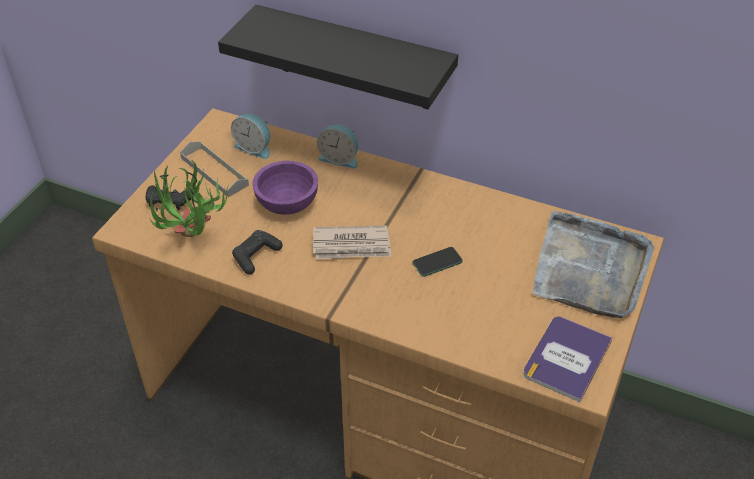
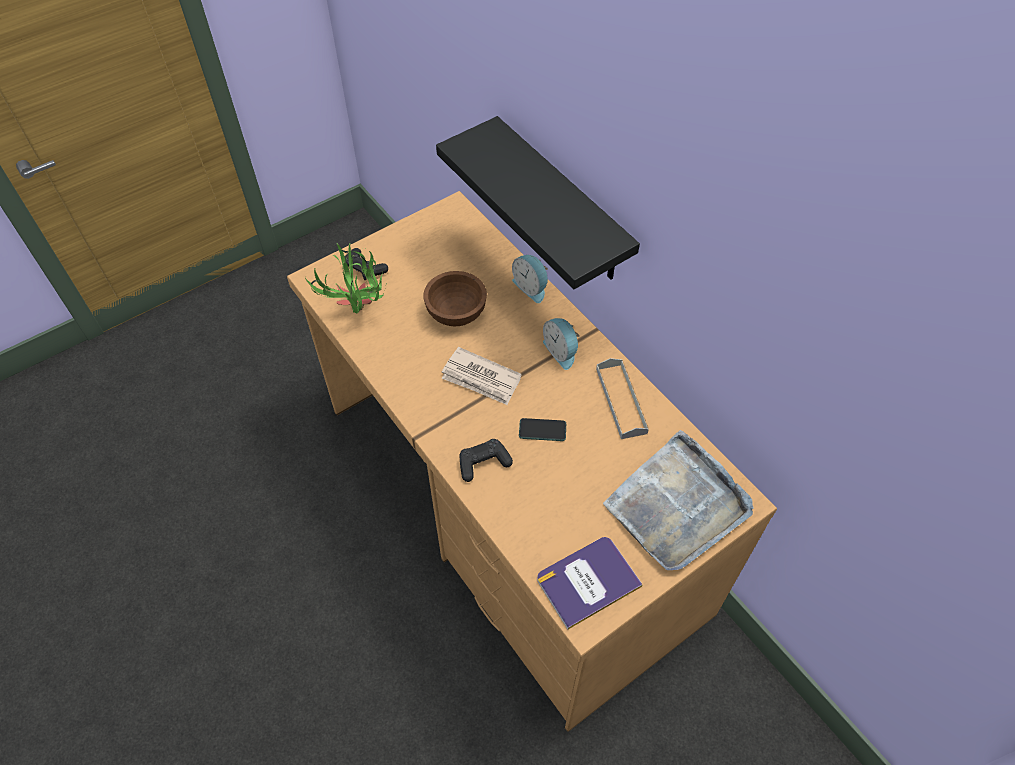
camera: 30 degrees right, 10 degrees up
(214, 171) = (418, 255): grey tray -> grey tray (621, 400)
(254, 148) = (466, 245): alarm clock -> alarm clock (561, 351)
(256, 256) = (397, 352): black game controller -> black game controller (483, 463)
(286, 203) = (456, 312): purple bowl -> brown bowl

